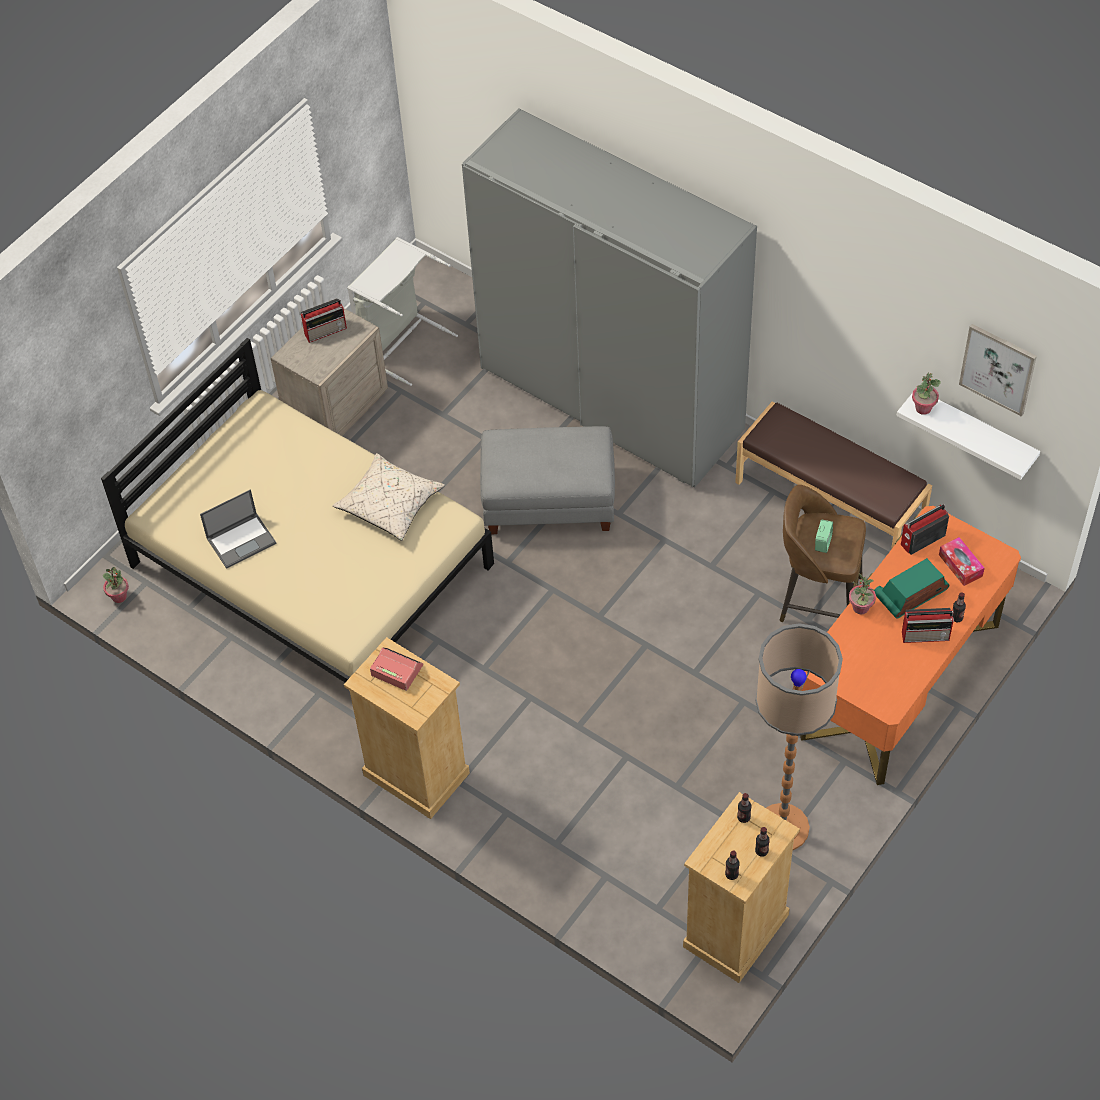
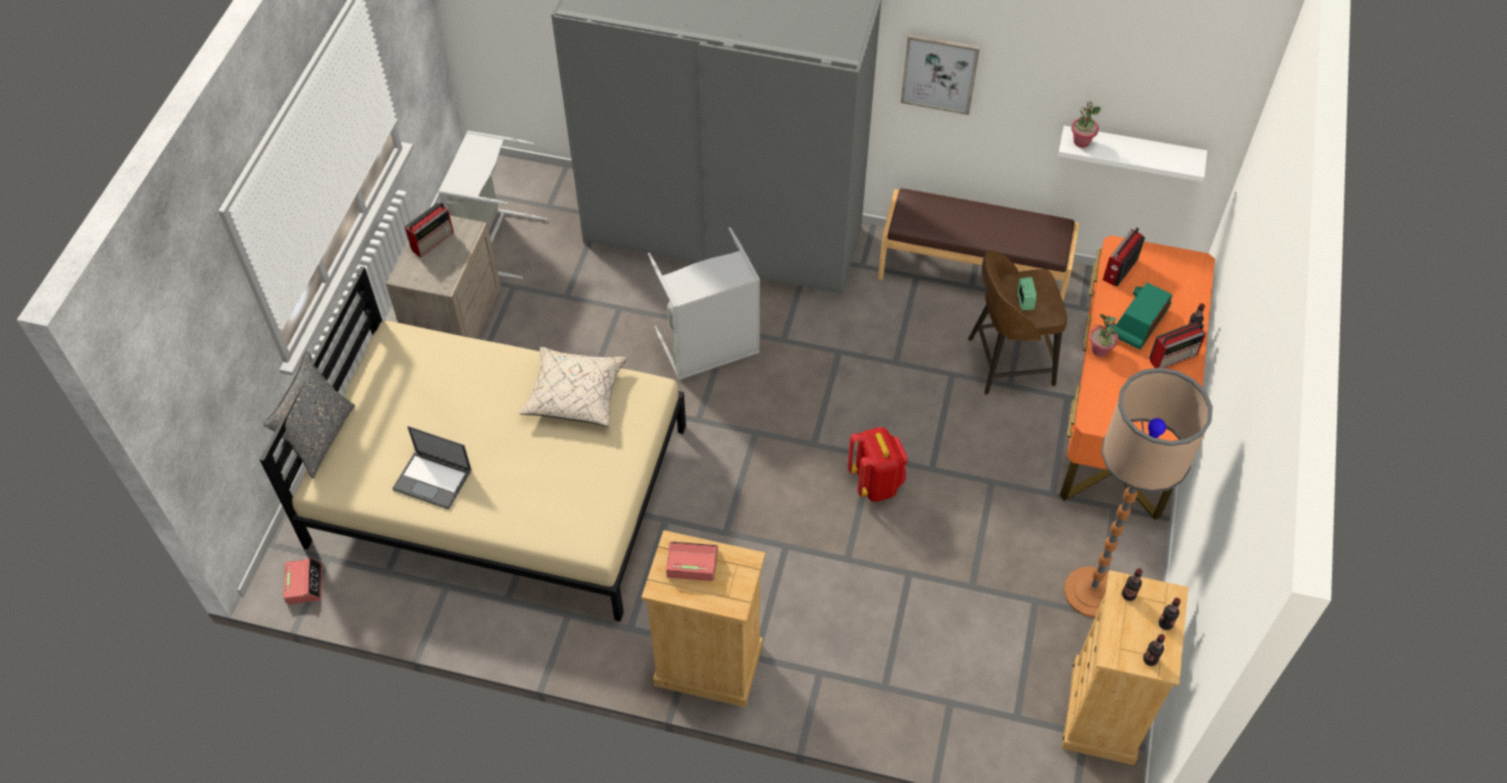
camera: 25 degrees left, 0 degrees up
(119, 596) = (304, 584): potted plant -> alarm clock
(167, 476) = (320, 438): none -> grey pillow
(242, 540) = (433, 480): laptop -> laptop turned 75 degrees clockwise
(548, 502) = (710, 349): grey ottoman -> grey laundry basket
(637, 669) = (876, 483): none -> red backpack
(960, 565) = (1166, 282): tissue box -> none
(998, 368) = (1165, 75): picture -> picture (939, 73)

